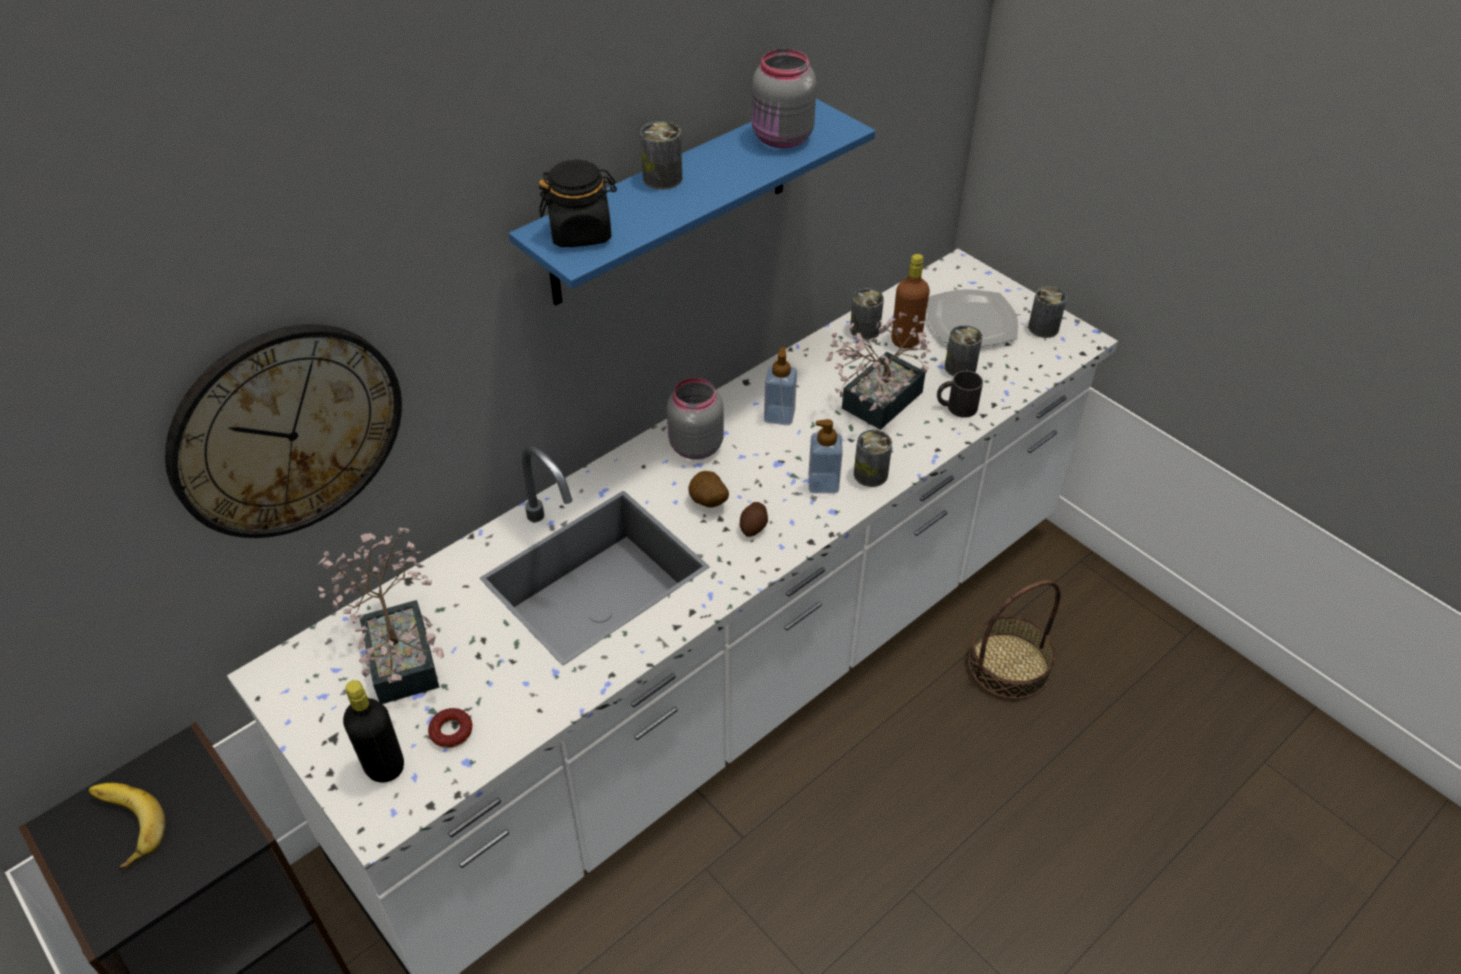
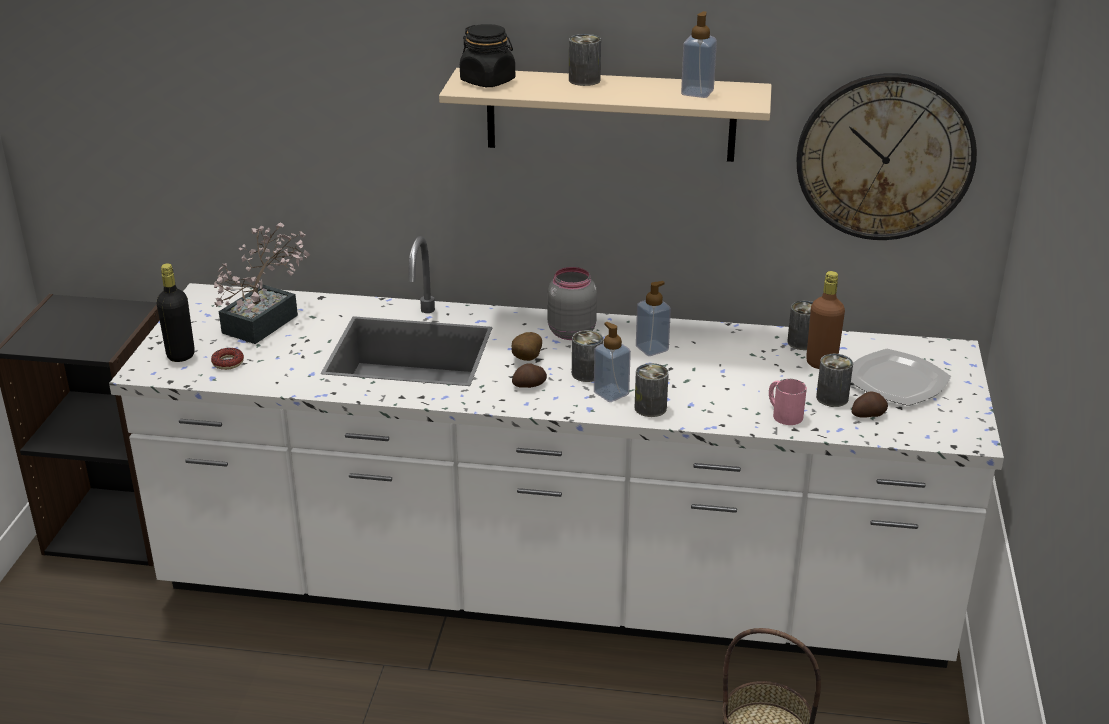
camera: 50 degrees right, 15 degrees down
(122, 826) = (76, 318): banana -> none
(287, 431) = (270, 129): wall clock -> wall clock (885, 157)
(671, 202) = (610, 115): blue shelf -> beige shelf
(782, 139) = (697, 93): grey jar -> soap dispenser
(875, 405) = (727, 380): potted plant -> none
(956, 407) = (783, 414): black mug -> pink mug
(1001, 365) = (868, 414): none -> potato
(1043, 328) = (950, 416): can -> can (587, 373)

